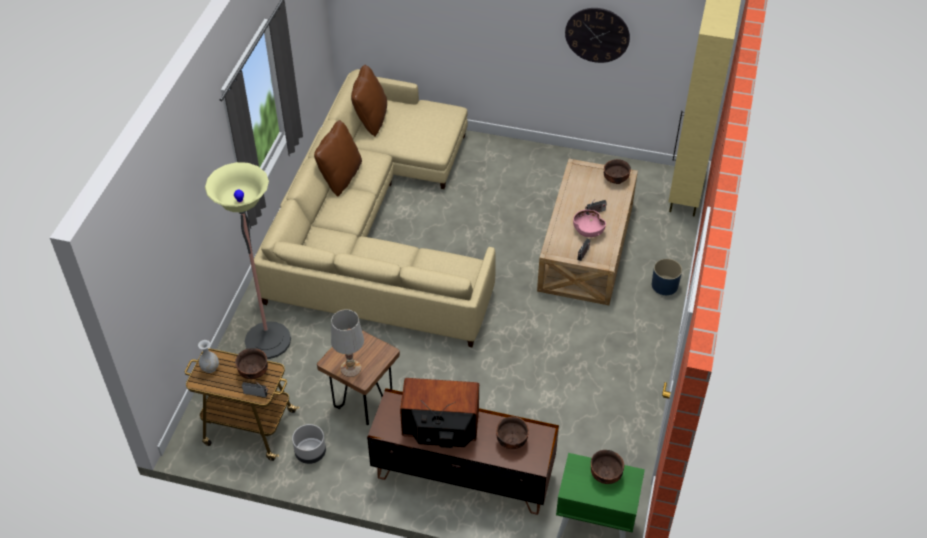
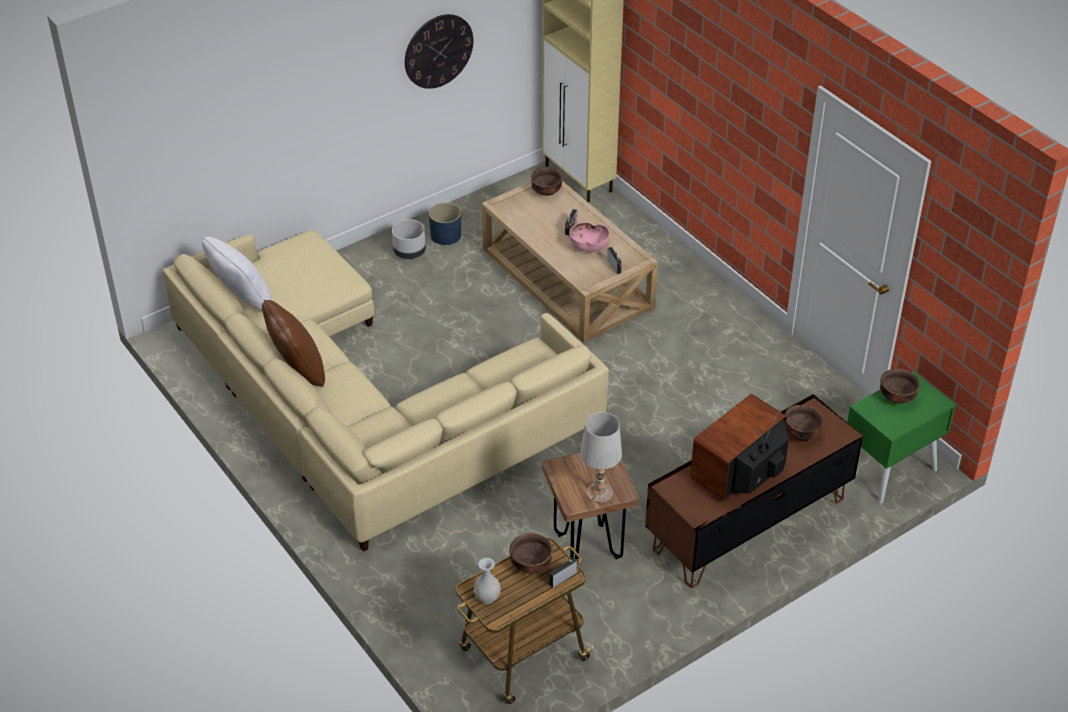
camera: 50 degrees left, 5 degrees down
(268, 341) = (420, 575): floor lamp -> none
(311, 453) = (608, 622): grey planter -> grey planter (410, 252)
(371, 120) = (241, 301): brown pillow -> white pillow
(664, 285) = (670, 260): blue planter -> blue planter (445, 235)

